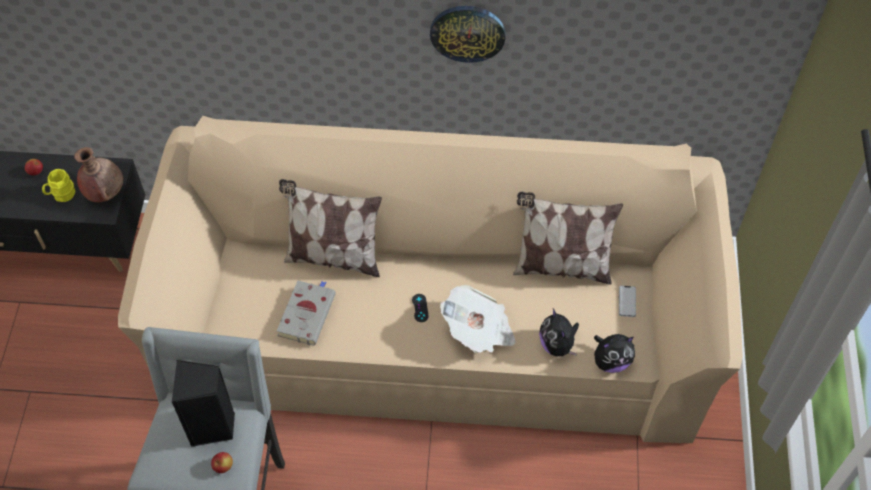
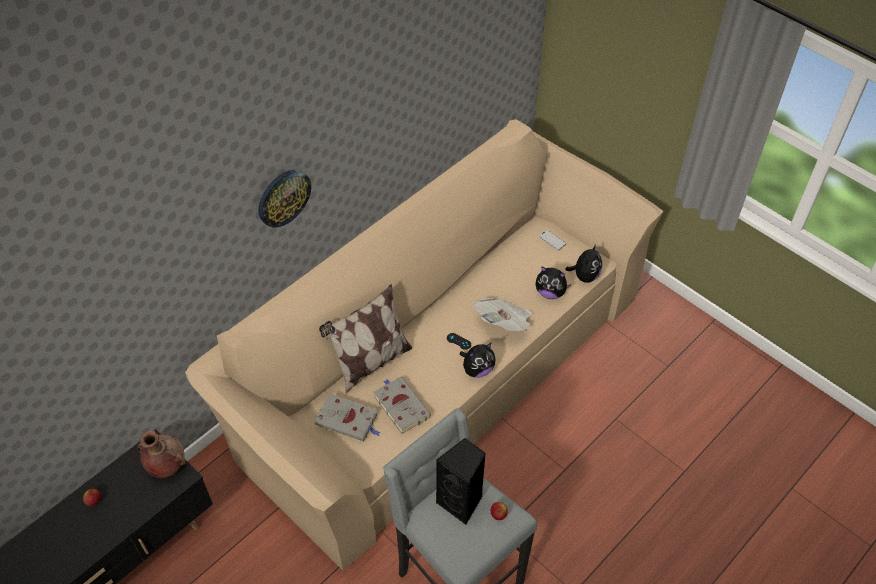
camera: 50 degrees left, 5 degrees down
(61, 194) = (135, 496): yellow mug -> none
(257, 285) = (348, 420): none -> grey book
(403, 346) = (477, 369): none -> plush toy
(467, 32) = (369, 129): wall clock -> wall clock (283, 197)
(561, 266) = (497, 253): pillow -> none

